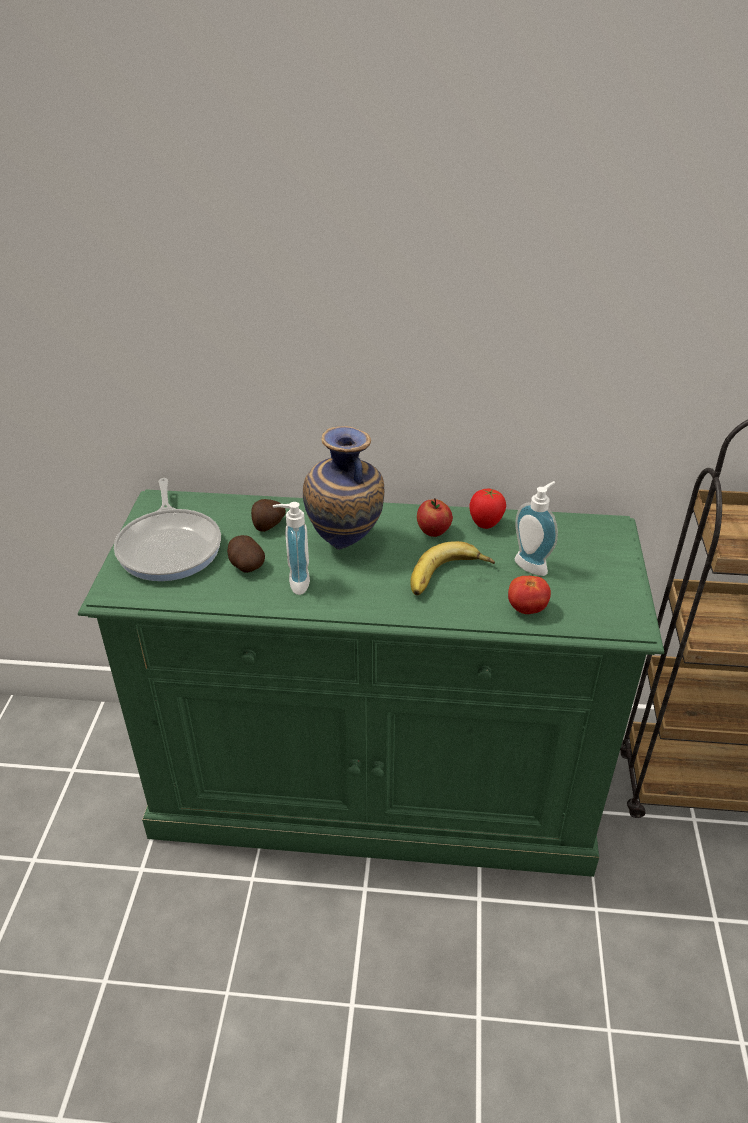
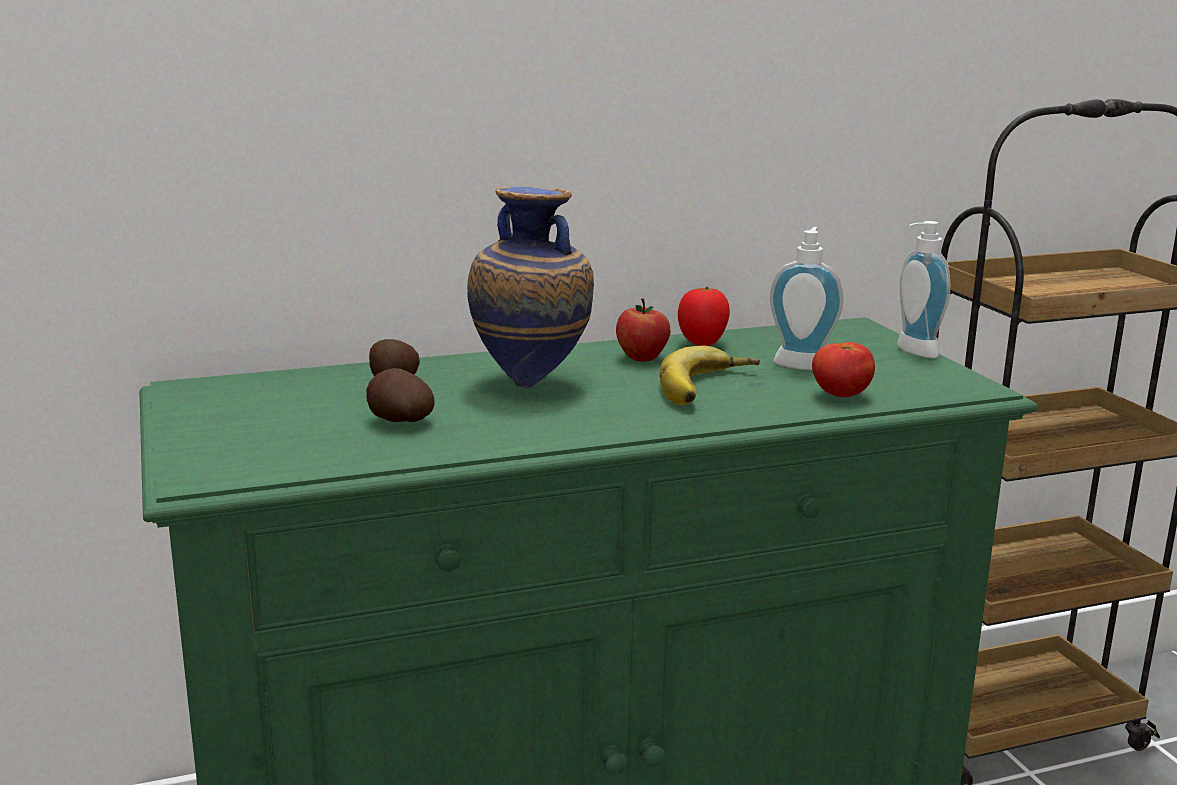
camera: 25 degrees left, 20 degrees down
(170, 546) = (253, 423): frying pan -> none
(294, 582) = (495, 424): soap dispenser -> soap dispenser (912, 352)

